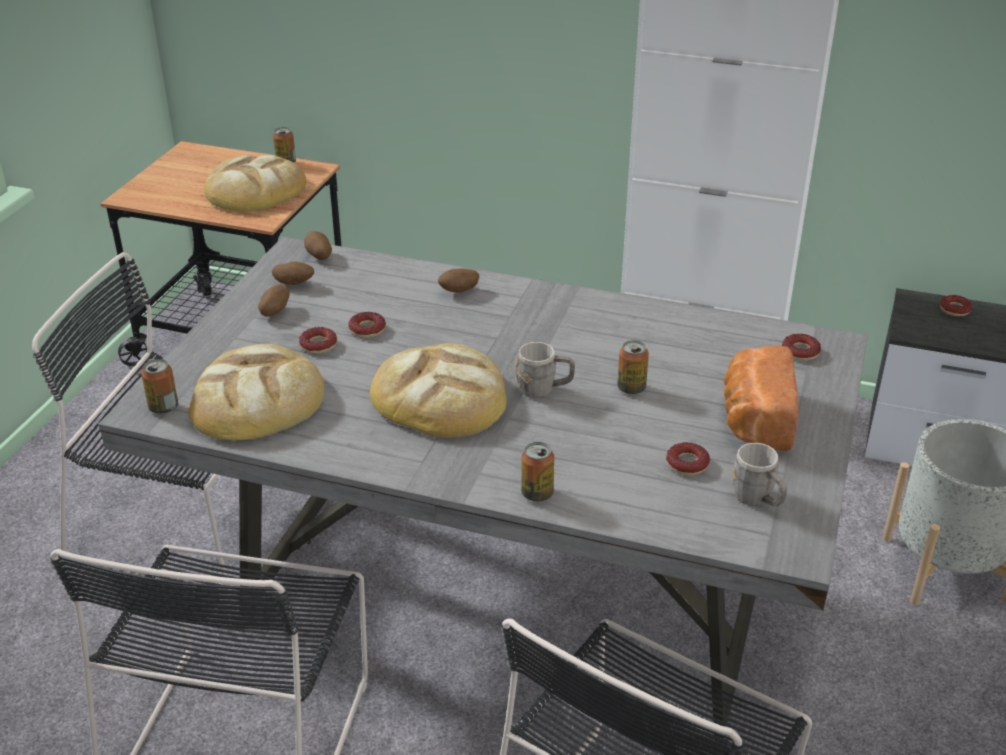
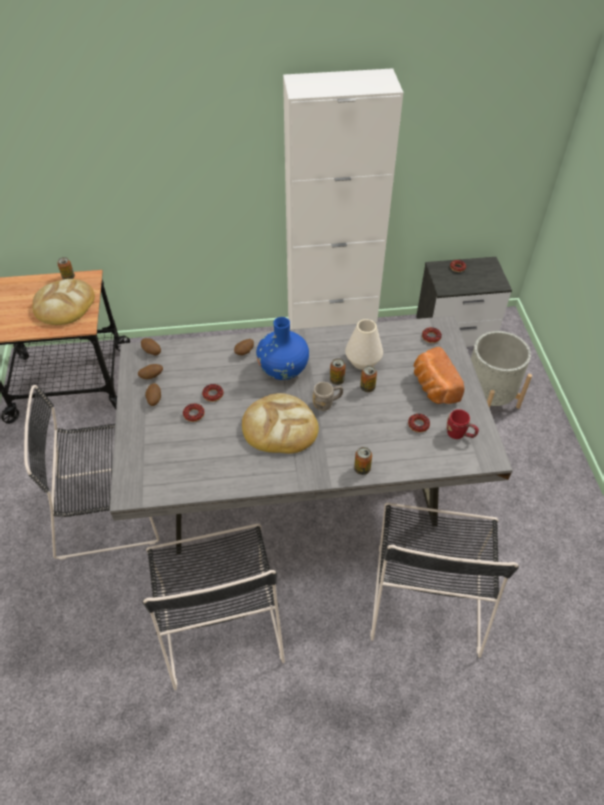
camera: 25 degrees left, 15 degrees up
(163, 407) = (138, 487): can -> can (337, 380)
(257, 400) = (186, 463): bread -> none
(504, 327) = (283, 369): none -> blue vase
(650, 352) = (363, 361): none -> white vase
(757, 500) = (459, 434): grey mug -> red mug

